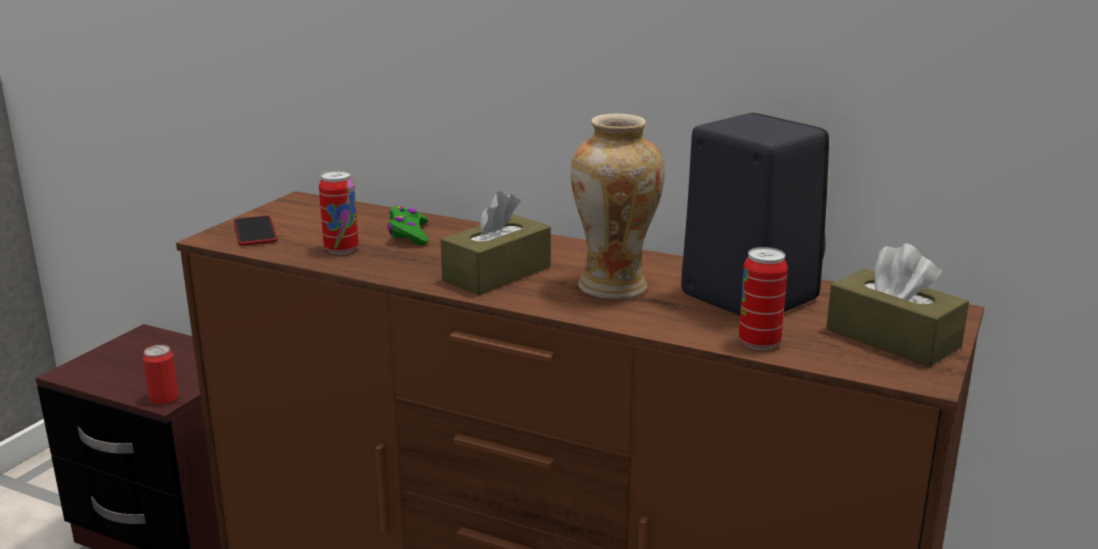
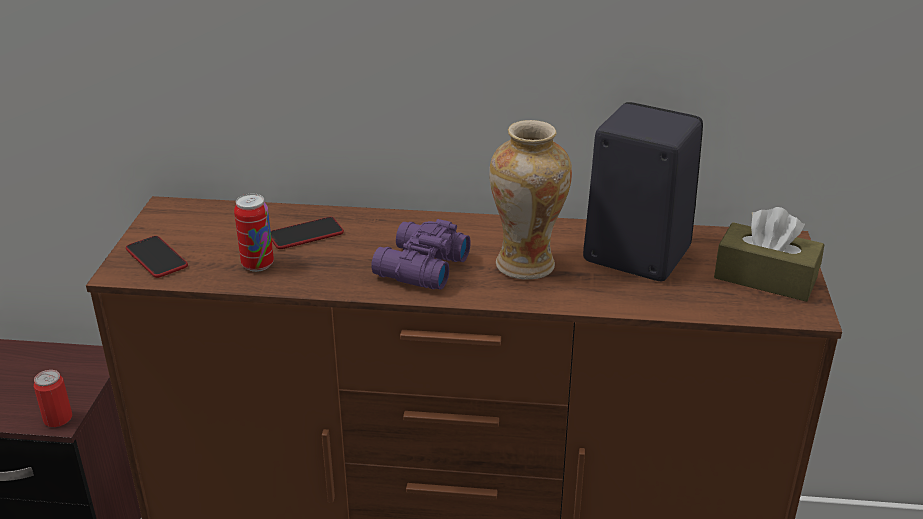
camera: 20 degrees left, 10 degrees up
(408, 234) = (306, 234): green game controller -> phone
(497, 274) = (419, 268): brown tissue box -> purple binoculars
(759, 343) = (675, 303): can -> none

